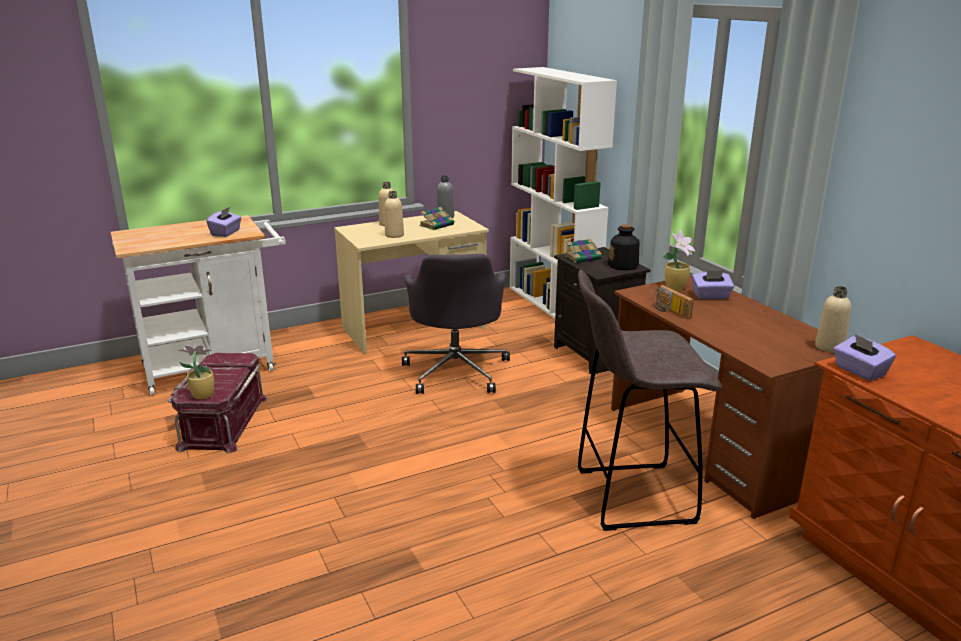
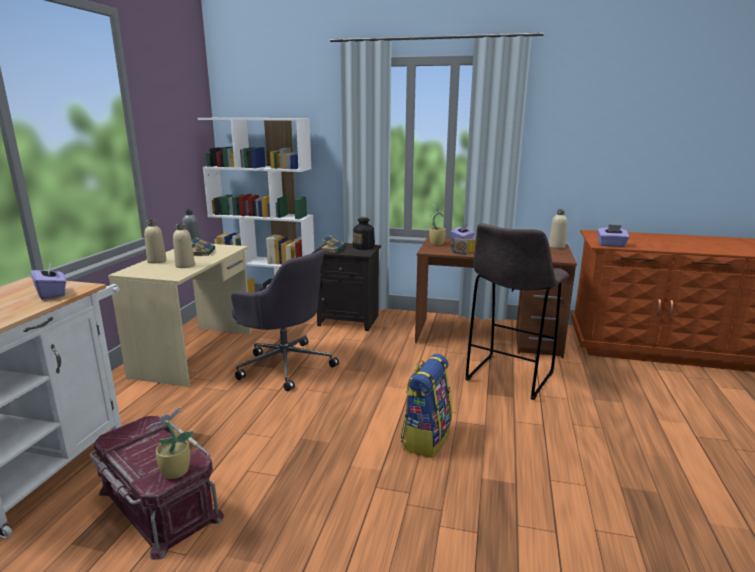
camera: 50 degrees left, 5 degrees down
(434, 492) = (425, 438): none -> backpack

